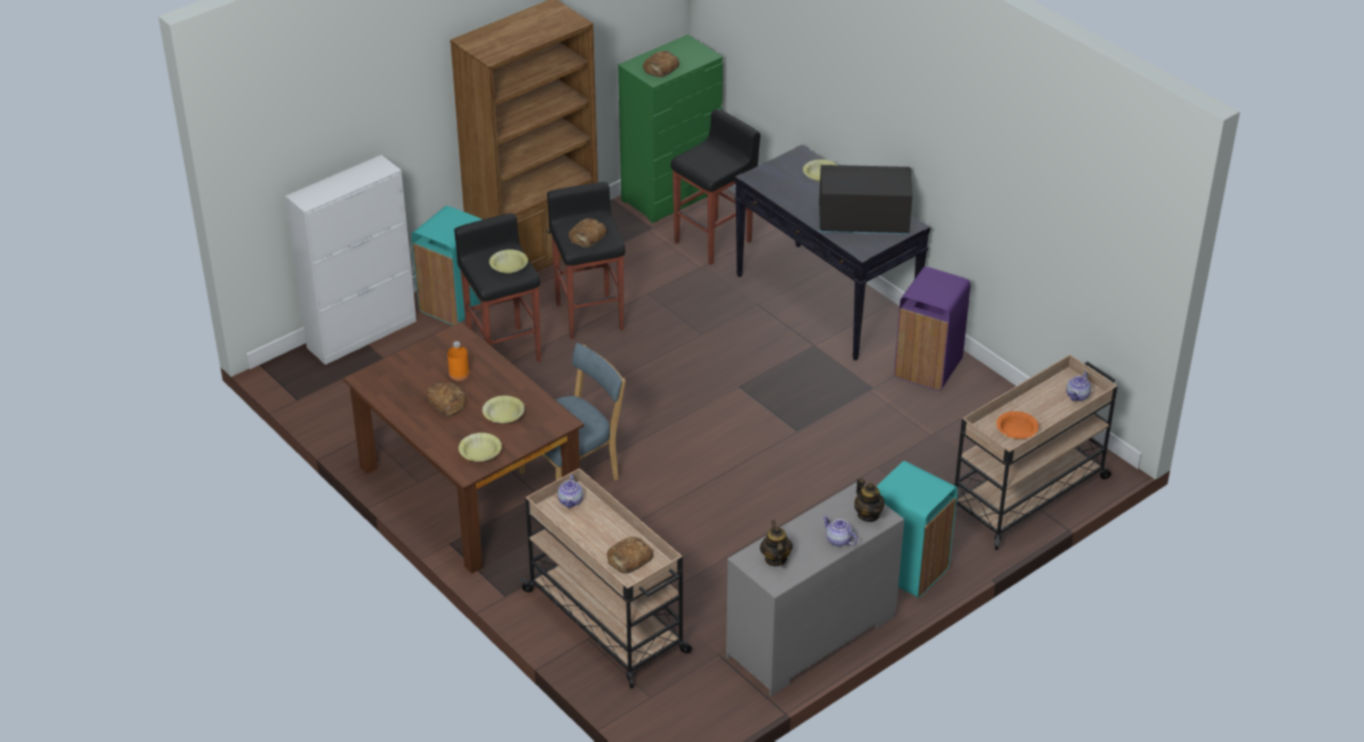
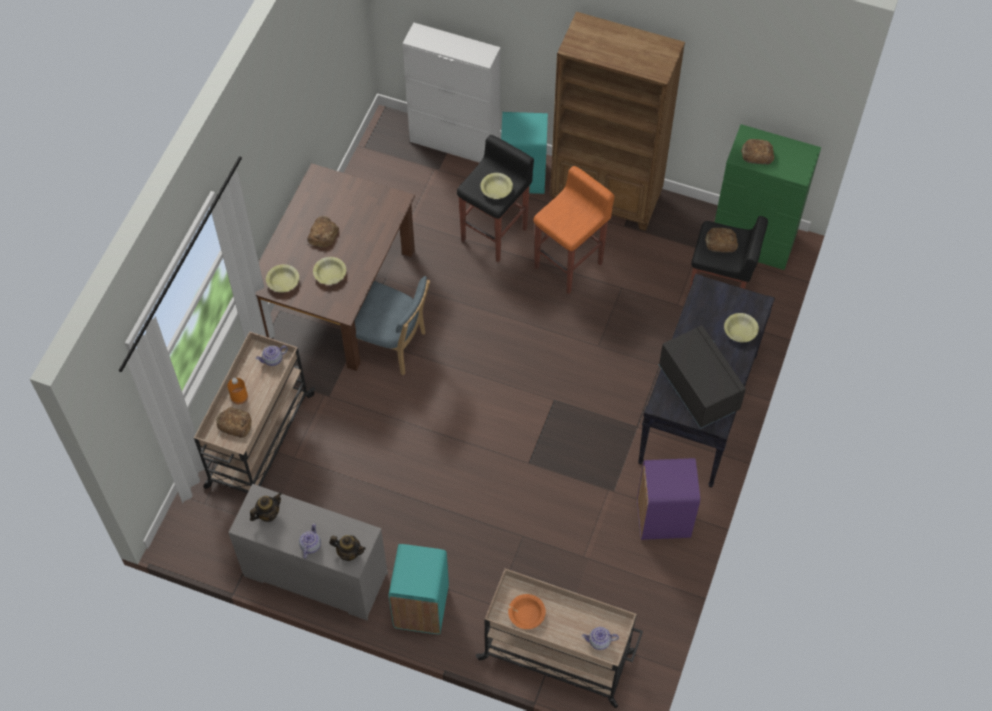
camera: 60 degrees right, 20 degrees up
(459, 374) = (357, 225): orange bottle -> orange bottle (239, 396)
(587, 237) = (565, 218): bread -> bread (720, 242)
(590, 315) = (570, 265): black stool -> orange stool
(868, 515) = (349, 552): teapot -> teapot turned 105 degrees counterclockwise

